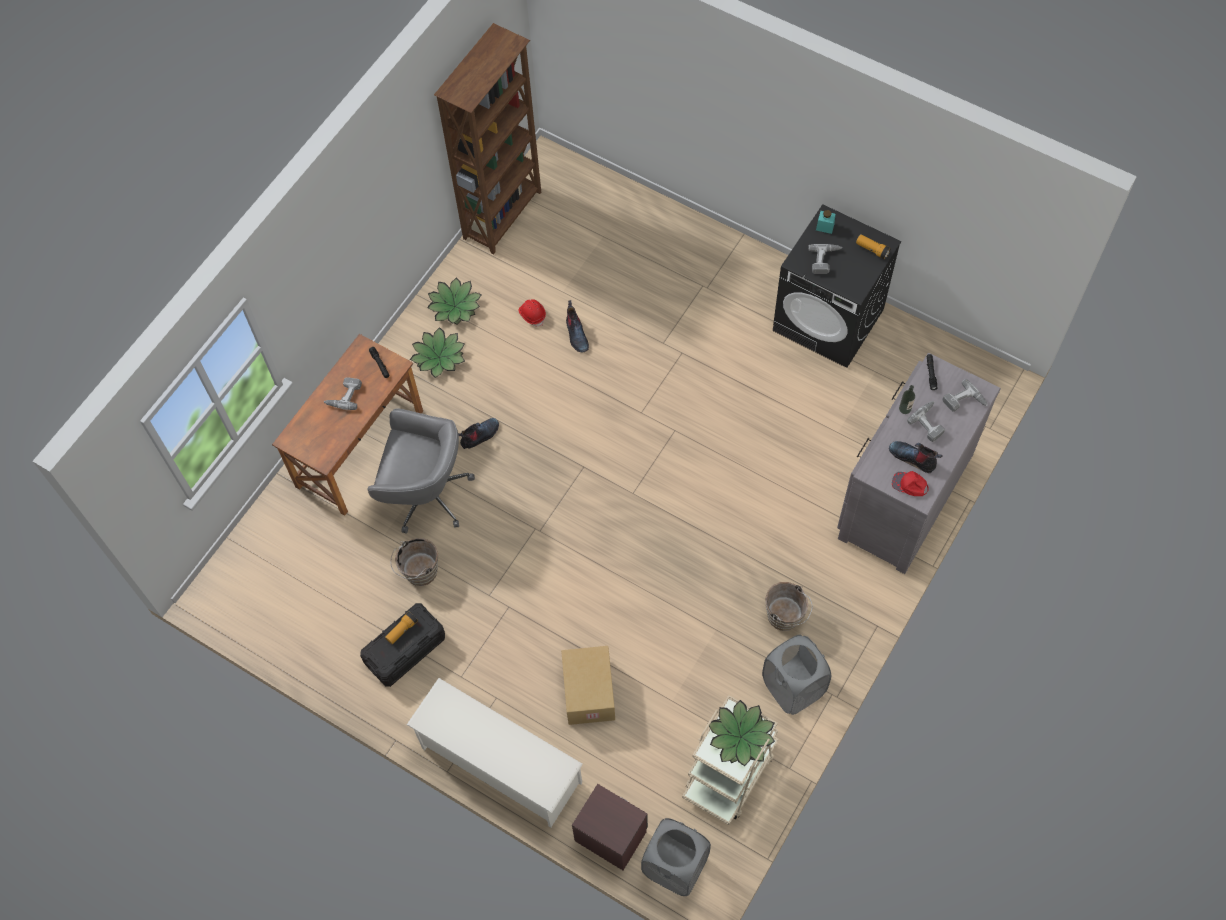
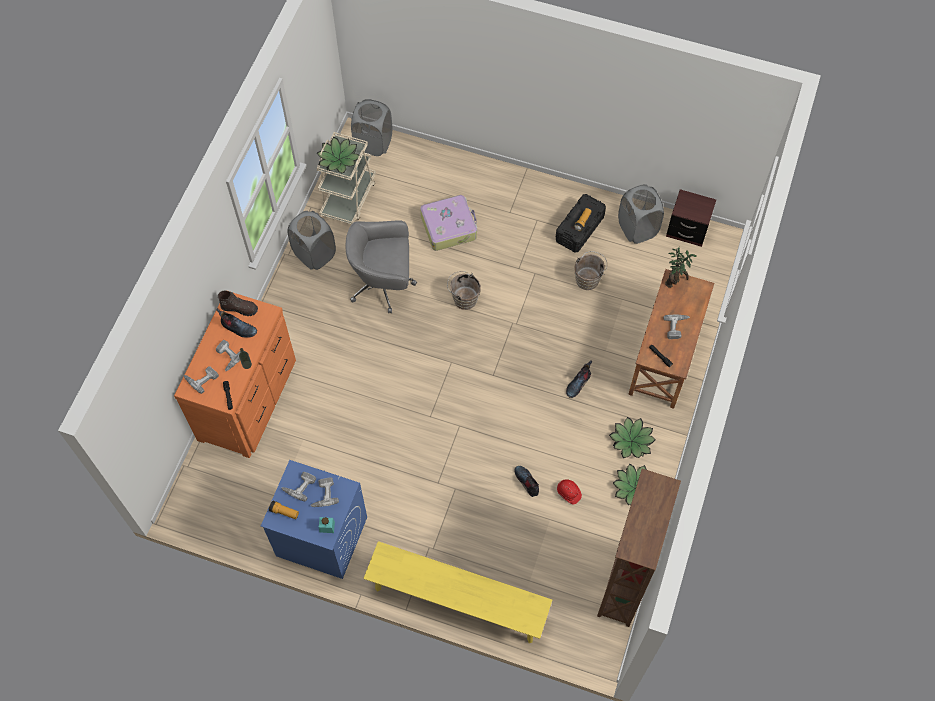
camera: 165 degrees right, 0 degrees up
(322, 455) = (674, 281): none -> potted plant
(324, 634) = (637, 228): none -> grey laundry basket
(425, 494) = (603, 333): grey office chair -> grey office chair (383, 284)
(500, 765) = (495, 176): white shoe rack -> none
(590, 692) = (449, 227): cardboard box -> suitcase
(611, 835) = (416, 151): brown nightstand -> brown nightstand (687, 230)
(686, 230) = (457, 601): none -> yellow bench
(786, 617) = (325, 297): brown bucket -> brown bucket (463, 298)
(829, 320) = (321, 536): black washing machine -> blue washing machine
(852, 274) = (299, 486): none -> power drill
(902, 495) = (249, 399): grey dresser -> orange dresser
(909, 485) = (239, 308): red cap -> brown boot

